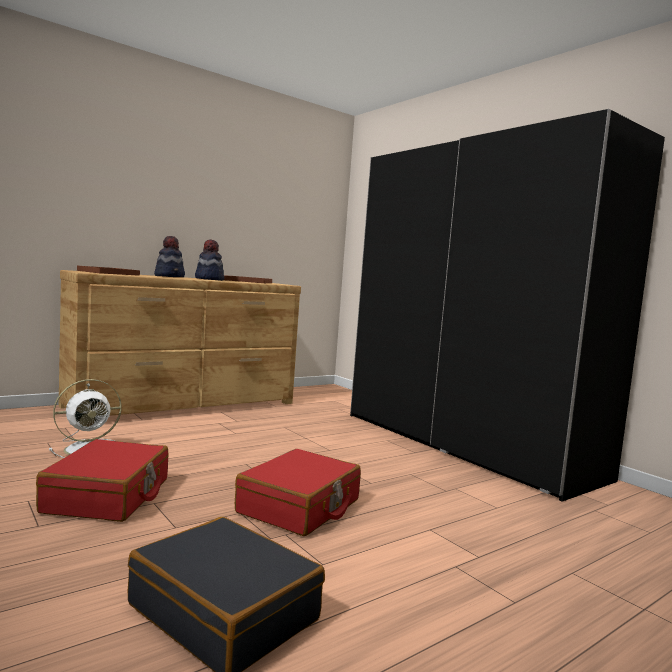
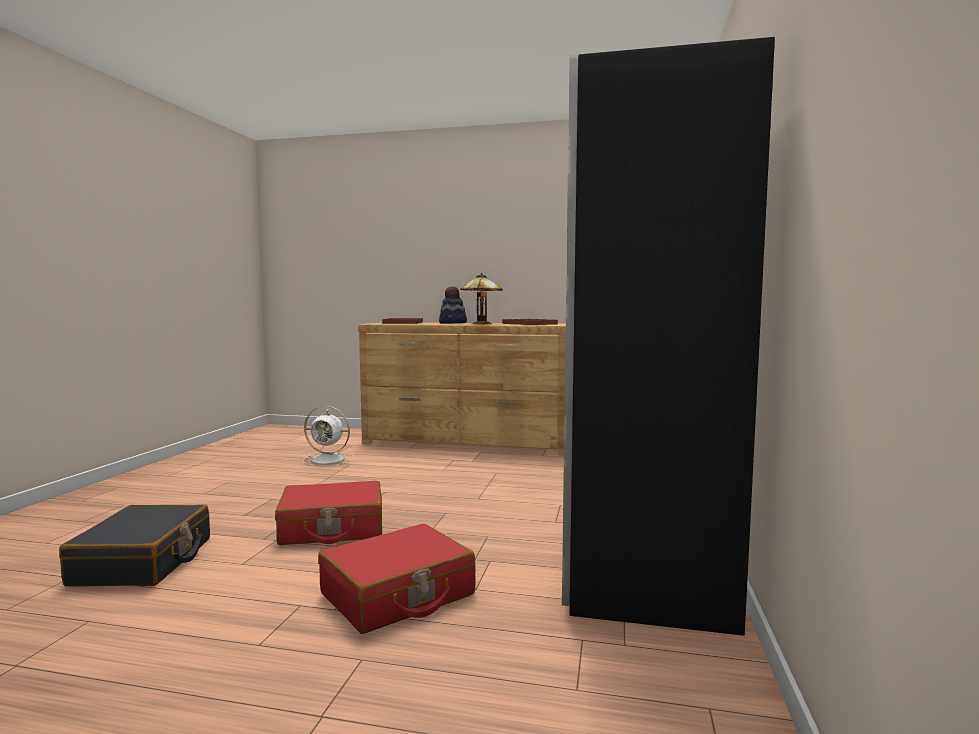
camera: 50 degrees right, 0 degrees up
(108, 496) = (264, 488): red suitcase -> red suitcase (398, 595)
(209, 279) = (480, 324): hat -> table lamp

